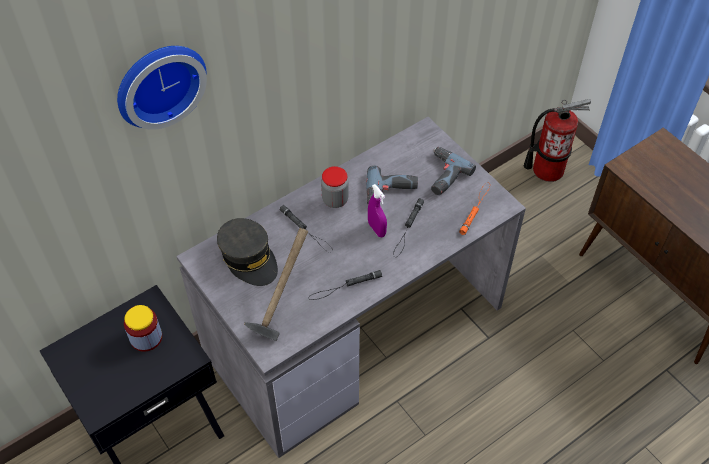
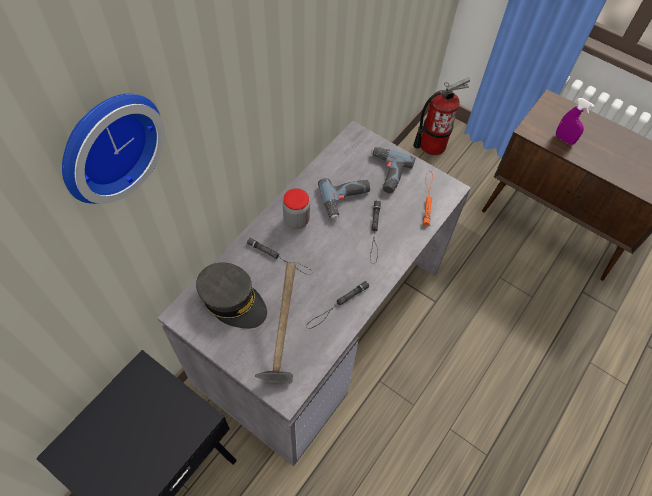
camera: 20 degrees left, 5 degrees up
(146, 337) = (149, 410): jar -> none
(376, 229) = (346, 240): purple spray bottle -> purple spray bottle (564, 139)

